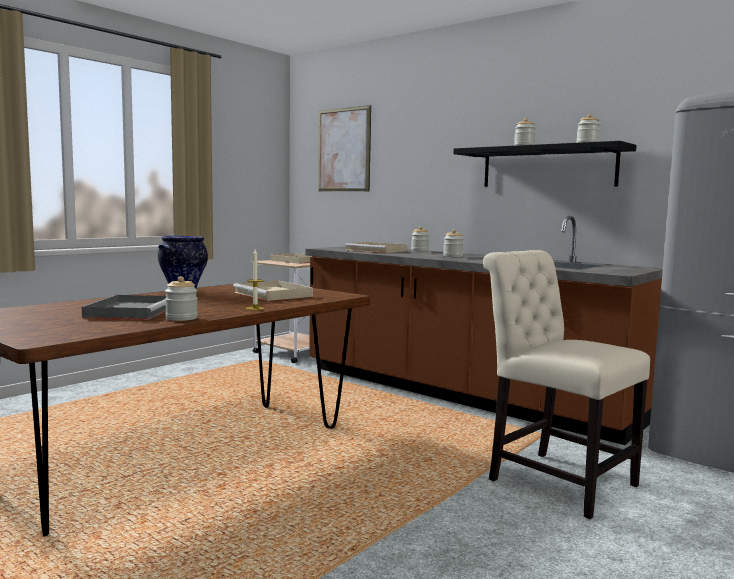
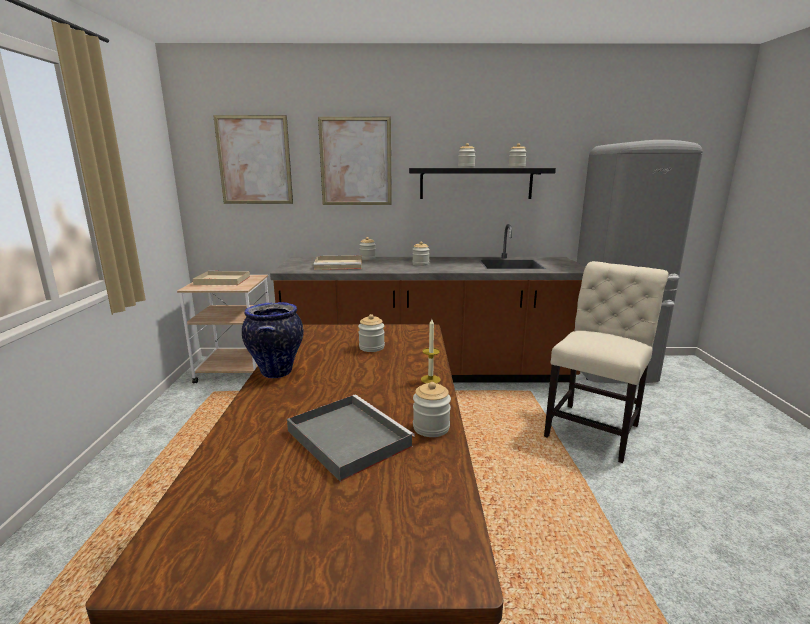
camera: 40 degrees left, 10 degrees up
(274, 294) = (371, 347): beige tray -> jar
(425, 147) = (355, 162): none -> picture
(554, 480) = (595, 428): beige chair -> beige chair turned 120 degrees clockwise

